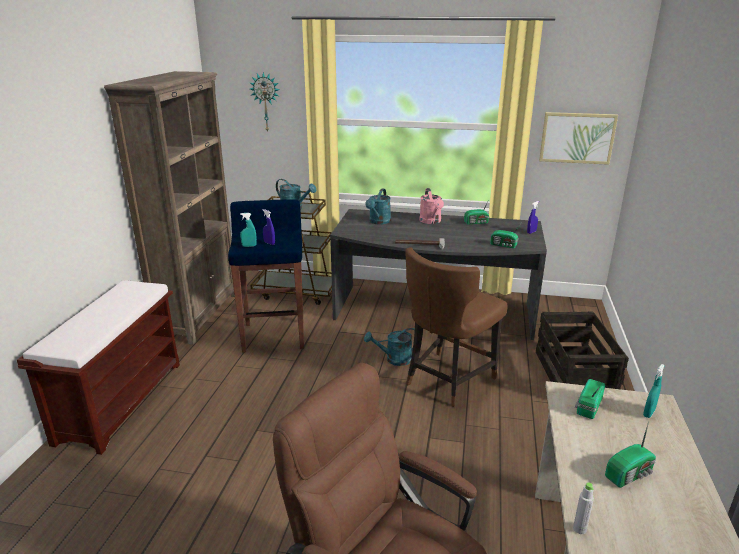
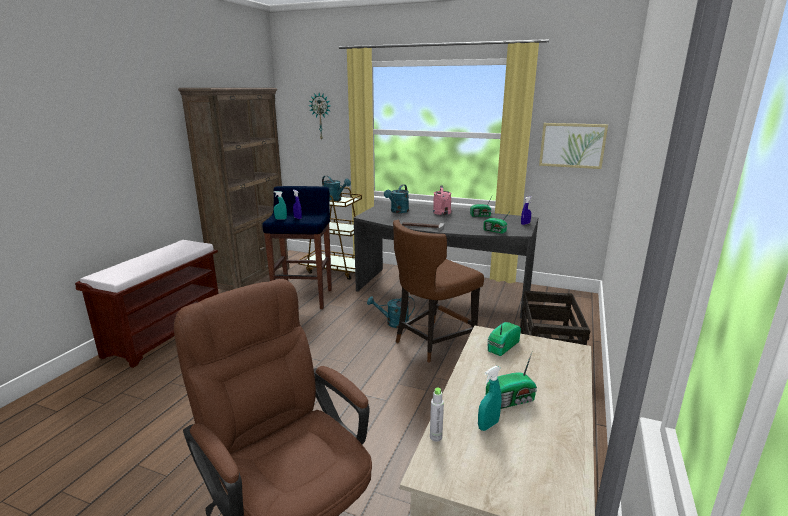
camera: 10 degrees right, 5 degrees down
(649, 413) = (558, 357): turquoise spray bottle -> turquoise spray bottle (488, 425)

